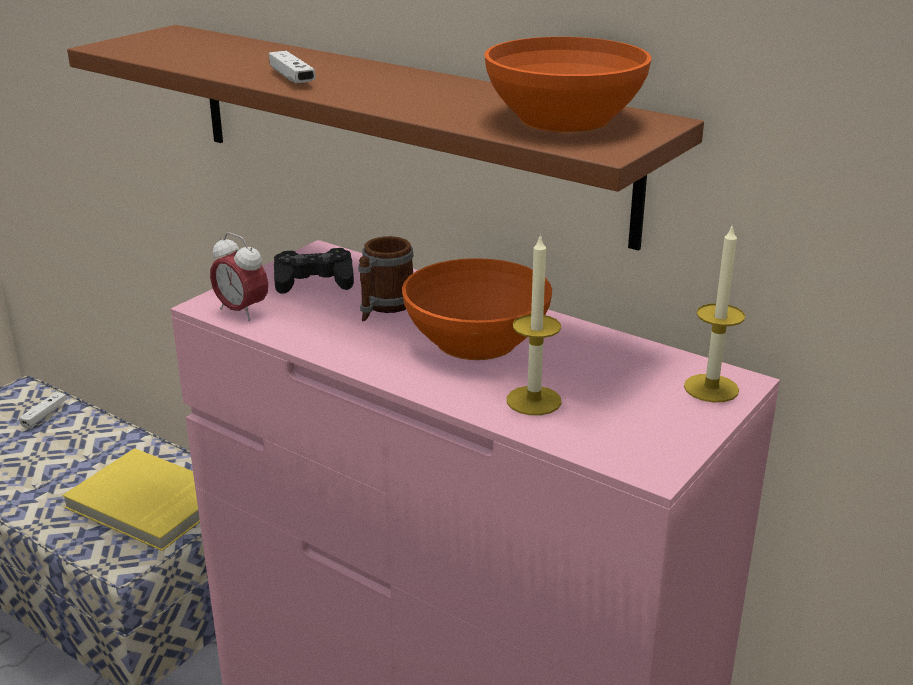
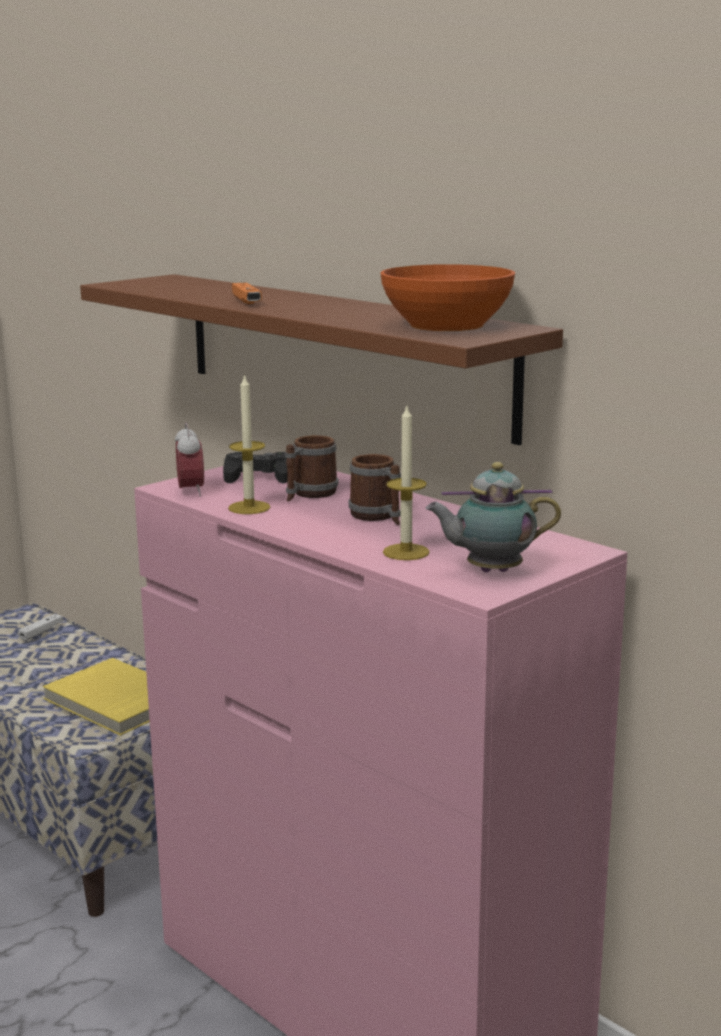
camera: 10 degrees right, 10 degrees down
(242, 311) = (190, 492): alarm clock -> alarm clock turned 150 degrees counterclockwise
(292, 78) = (246, 301): white game controller -> orange game controller
(478, 340) = (378, 517): orange bowl -> mug
(644, 427) = (490, 571): none -> teapot
(711, 388) = (562, 553): candle -> candle (249, 507)

